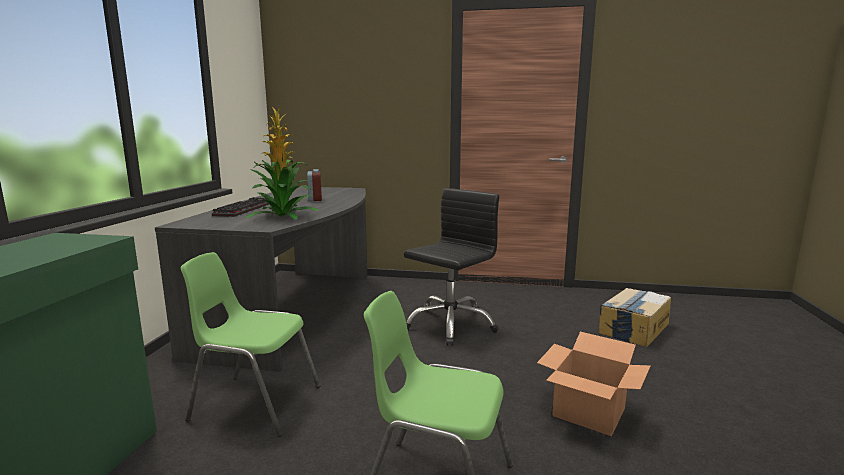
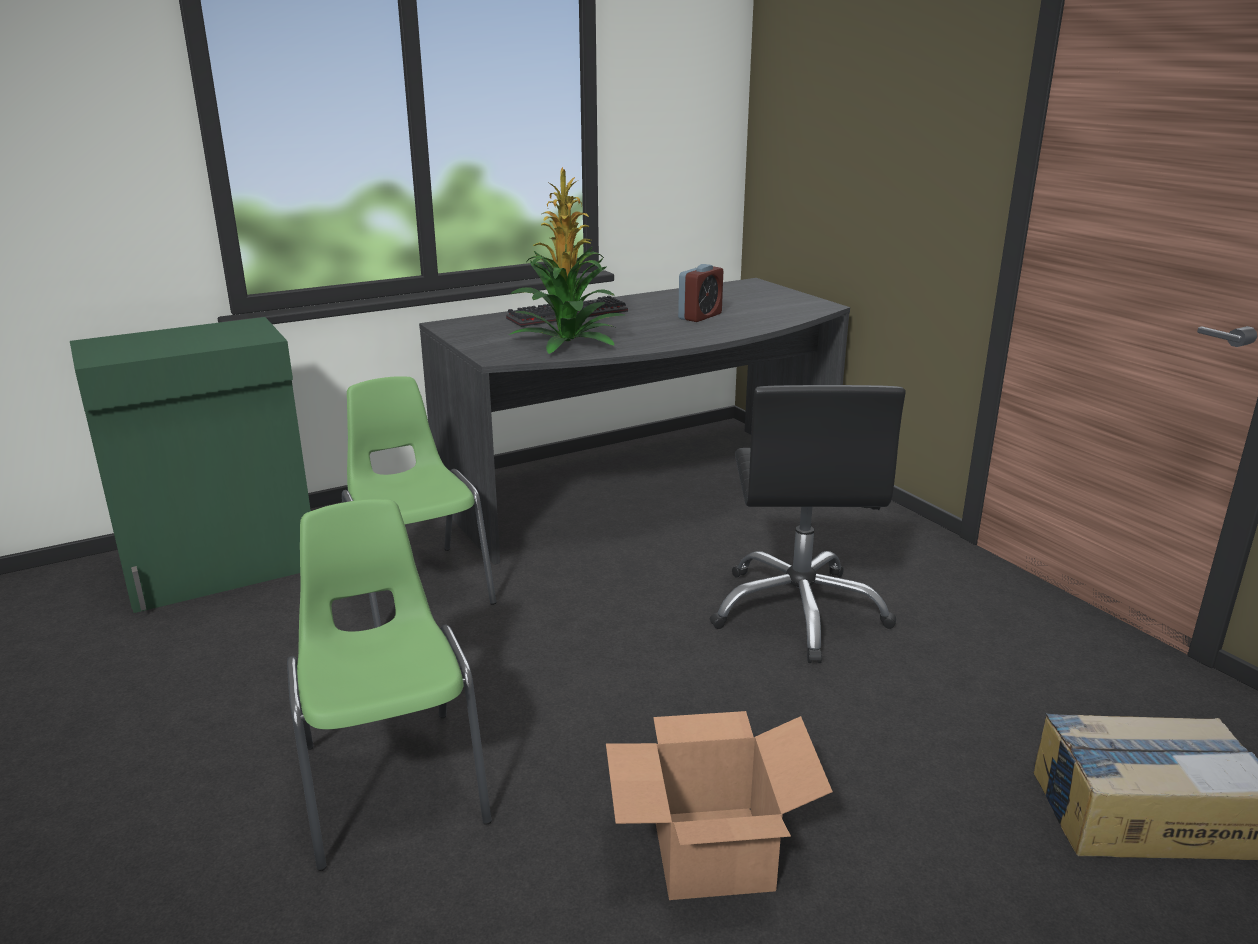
camera: 50 degrees right, 10 degrees up
(450, 324) = (799, 611): black office chair -> black office chair turned 90 degrees clockwise

